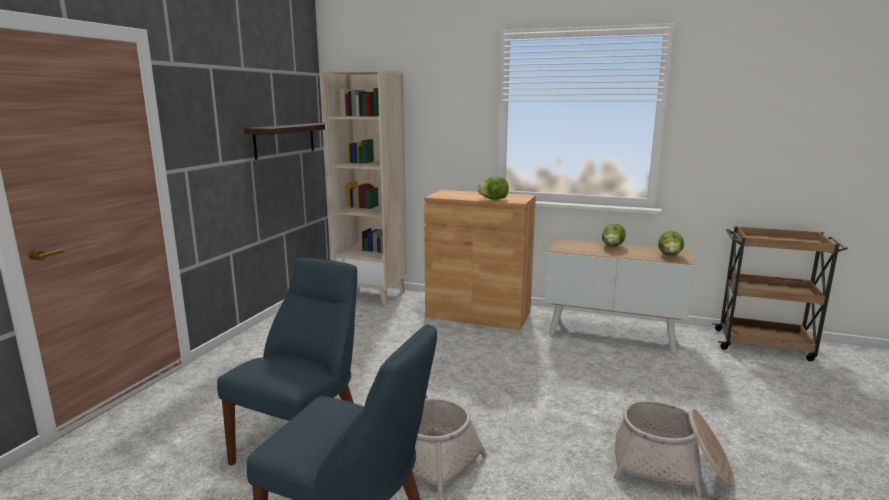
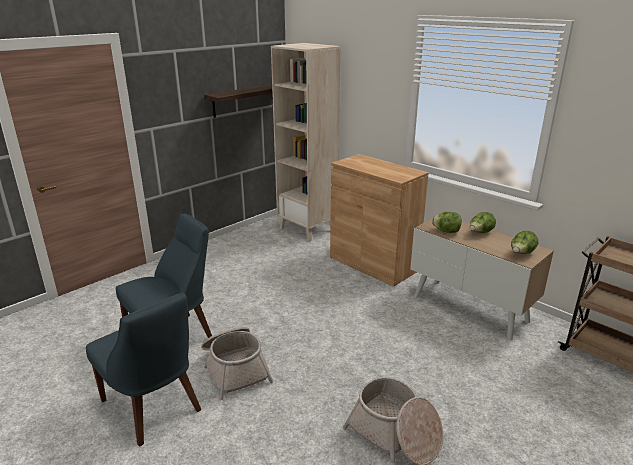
camera: 25 degrees right, 10 degrees up
(493, 199) = (383, 173): lettuce -> lettuce (446, 231)

